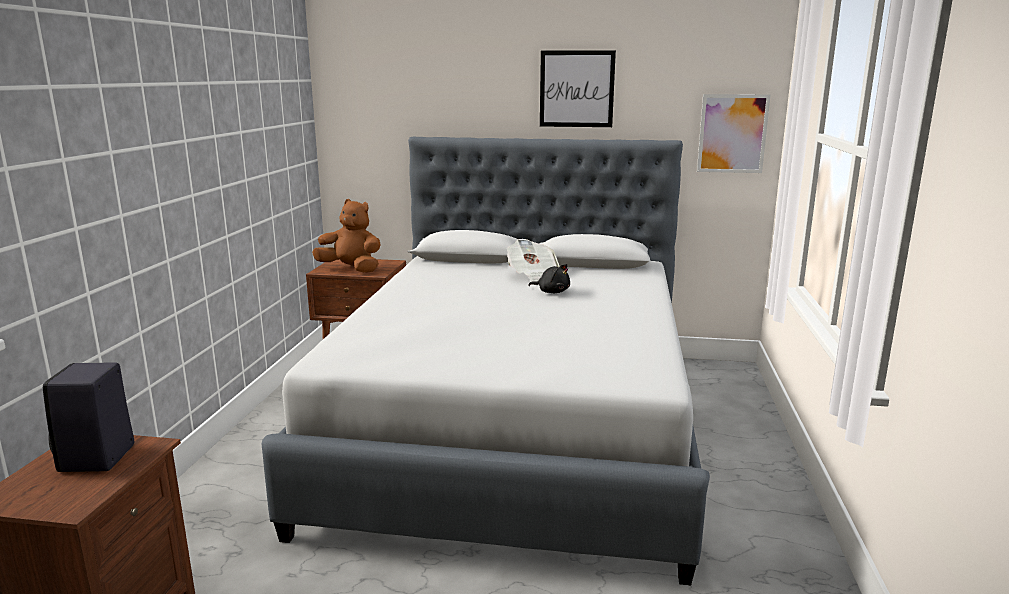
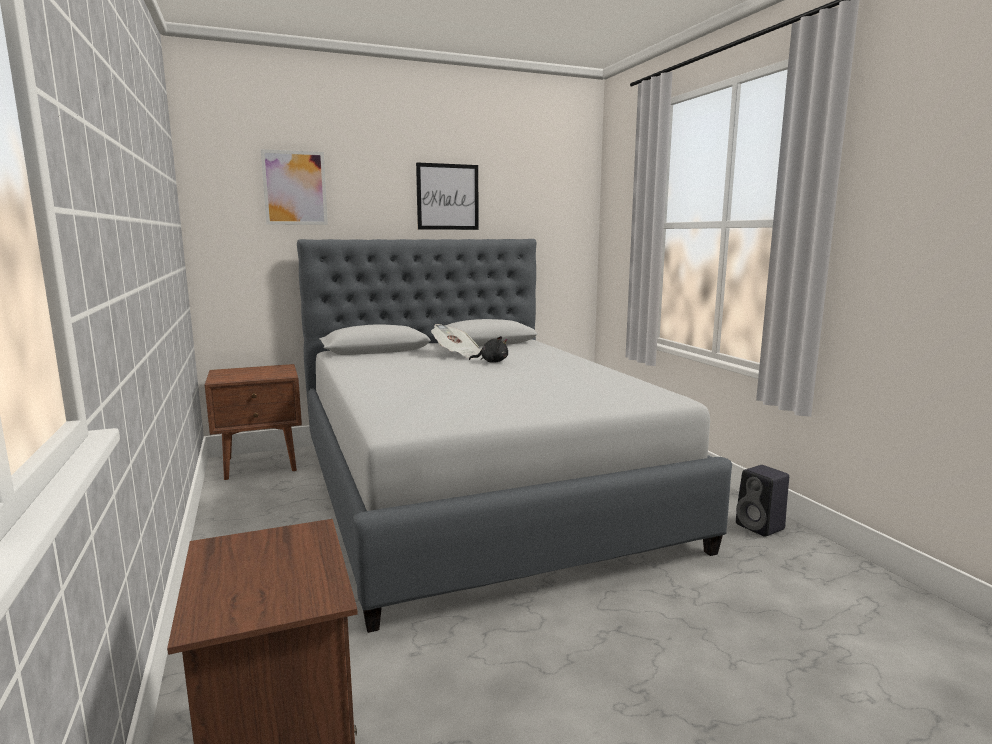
camera: 30 degrees left, 5 degrees down
(96, 459) = (269, 556): black speaker -> black speaker (761, 527)
(351, 269) = (250, 375): brown plush toy -> none
(732, 133) = (566, 234): picture -> picture (295, 188)

